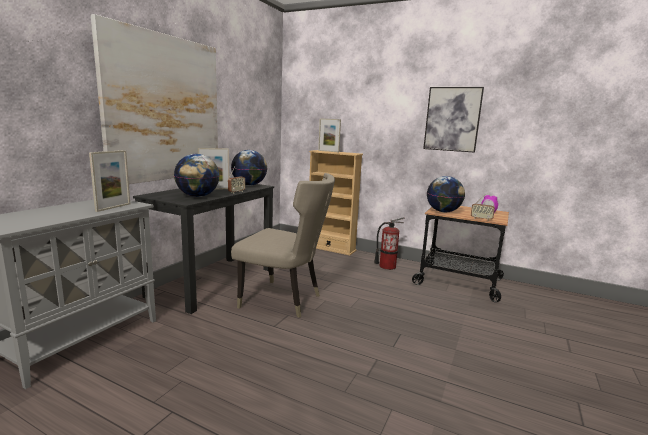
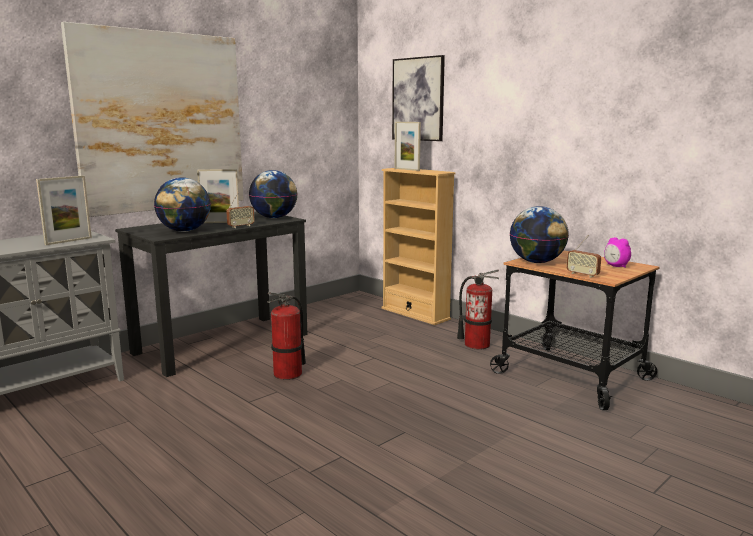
camera: 20 degrees right, 0 degrees up
(284, 300) = (288, 374): beige chair -> fire extinguisher
(452, 119) = (575, 116): picture -> picture (418, 99)

